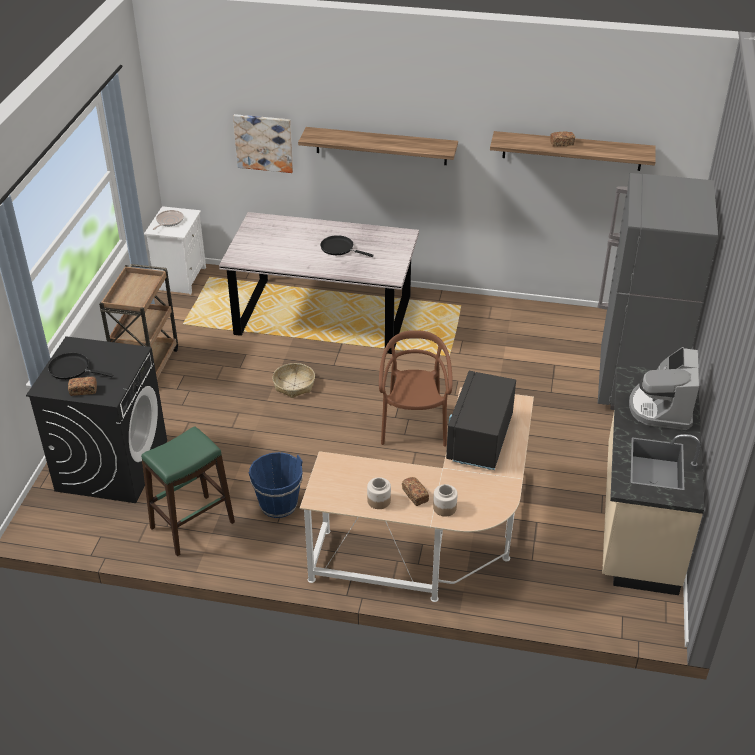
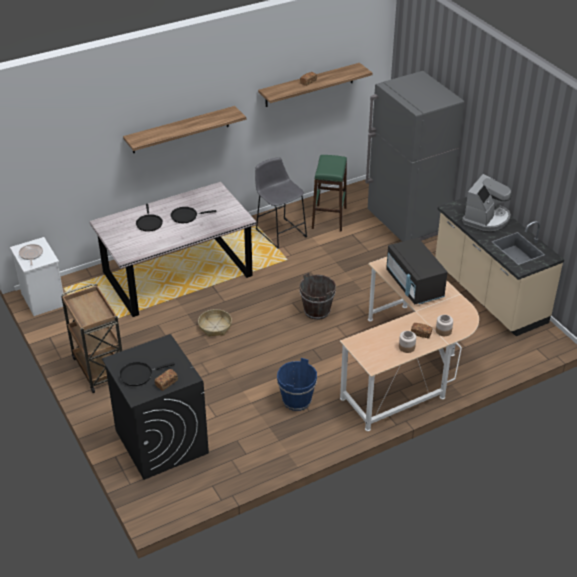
camera: 40 degrees left, 0 degrees up
(192, 525) = (261, 443): green stool -> green stool (329, 218)
(264, 142) = (90, 161): picture -> none
(296, 238) = (149, 223): none -> black frying pan
(414, 425) = (317, 311): brown chair -> brown bucket
(477, 323) = (280, 232): none -> grey stool
(661, 408) = (486, 218): coffee machine -> coffee machine turned 120 degrees counterclockwise

